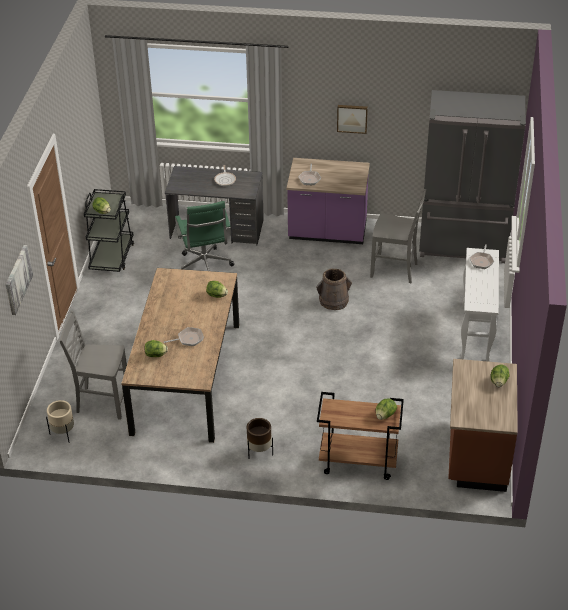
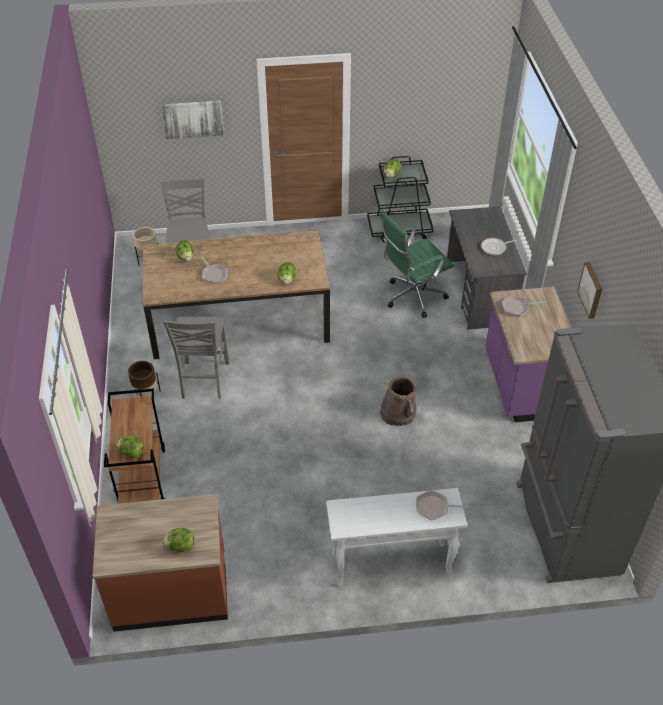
camera: 75 degrees right, 5 degrees up
(395, 270) = (478, 462): grey chair -> grey chair (204, 381)

